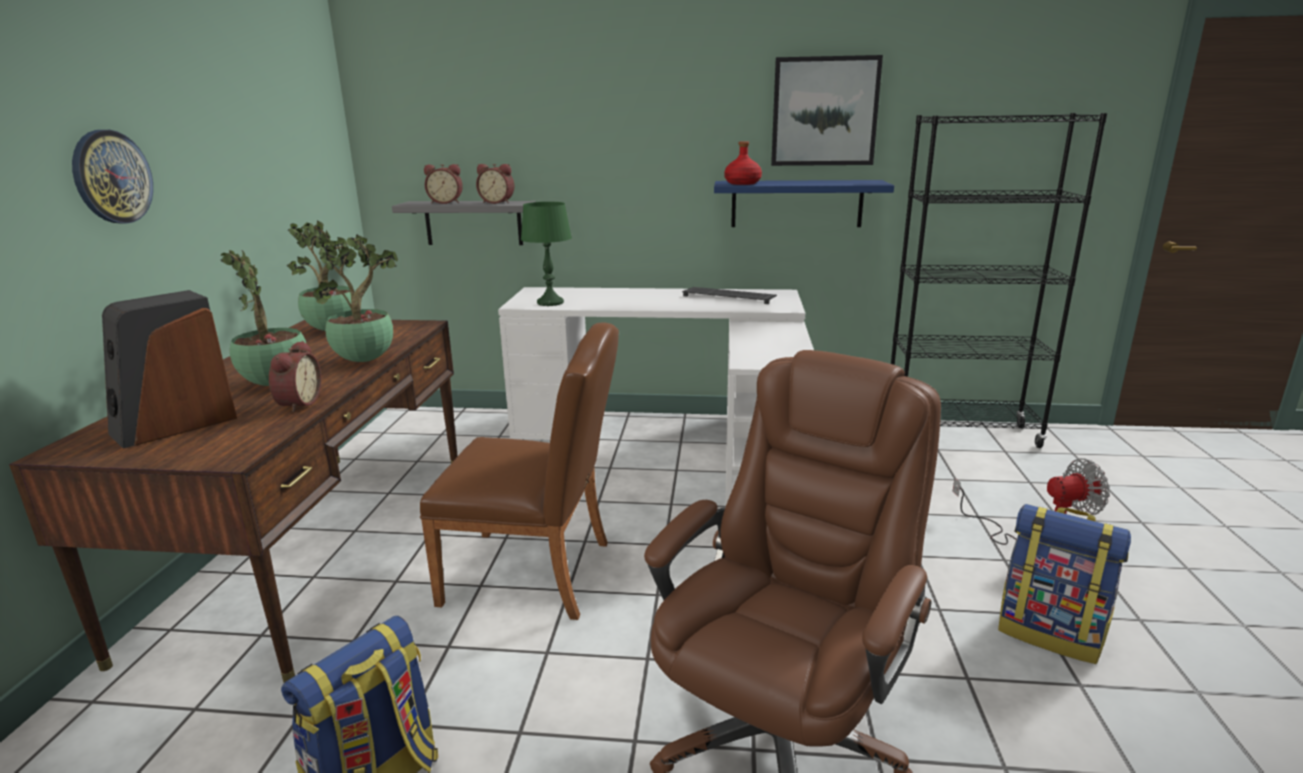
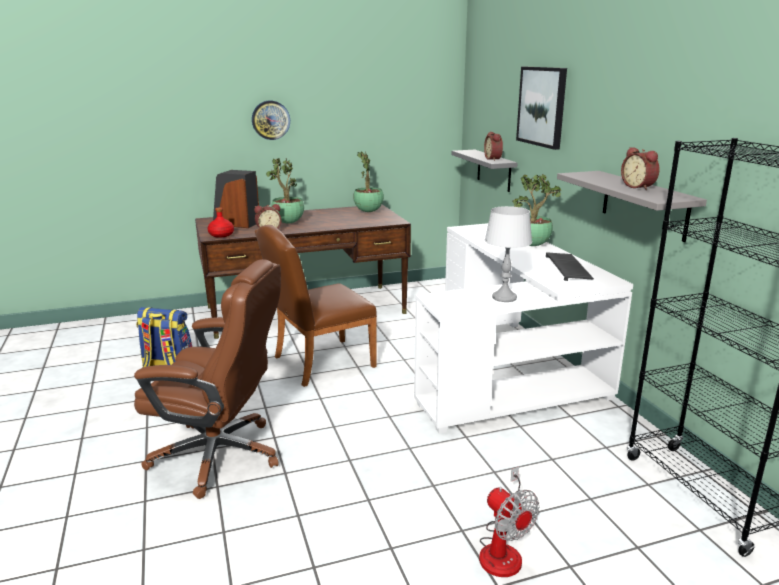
camera: 65 degrees right, 0 degrees up
(366, 360) = (331, 226): potted plant -> potted plant (533, 245)
(446, 202) = (477, 154): alarm clock -> alarm clock (639, 187)
(539, 574) = (317, 363): brown chair -> brown chair turned 75 degrees clockwise
(550, 302) = (477, 233): green table lamp -> none
(743, 183) = (586, 176): red bottle -> red bottle (221, 235)
(776, 336) = (504, 298): none -> grey table lamp
(796, 203) = (644, 205): blue shelf -> grey shelf
(824, 112) = (671, 123): picture -> picture (542, 106)
(1050, 633) = (369, 554): backpack -> none

